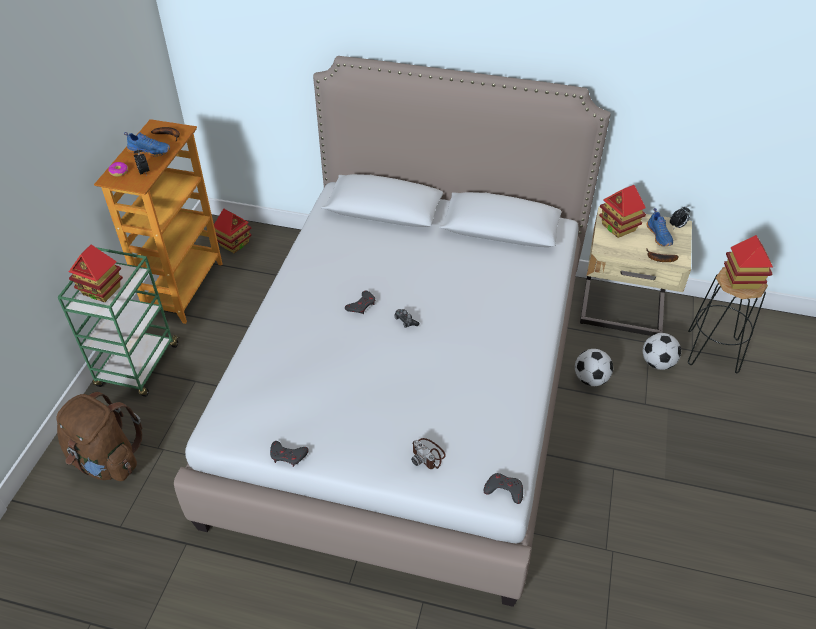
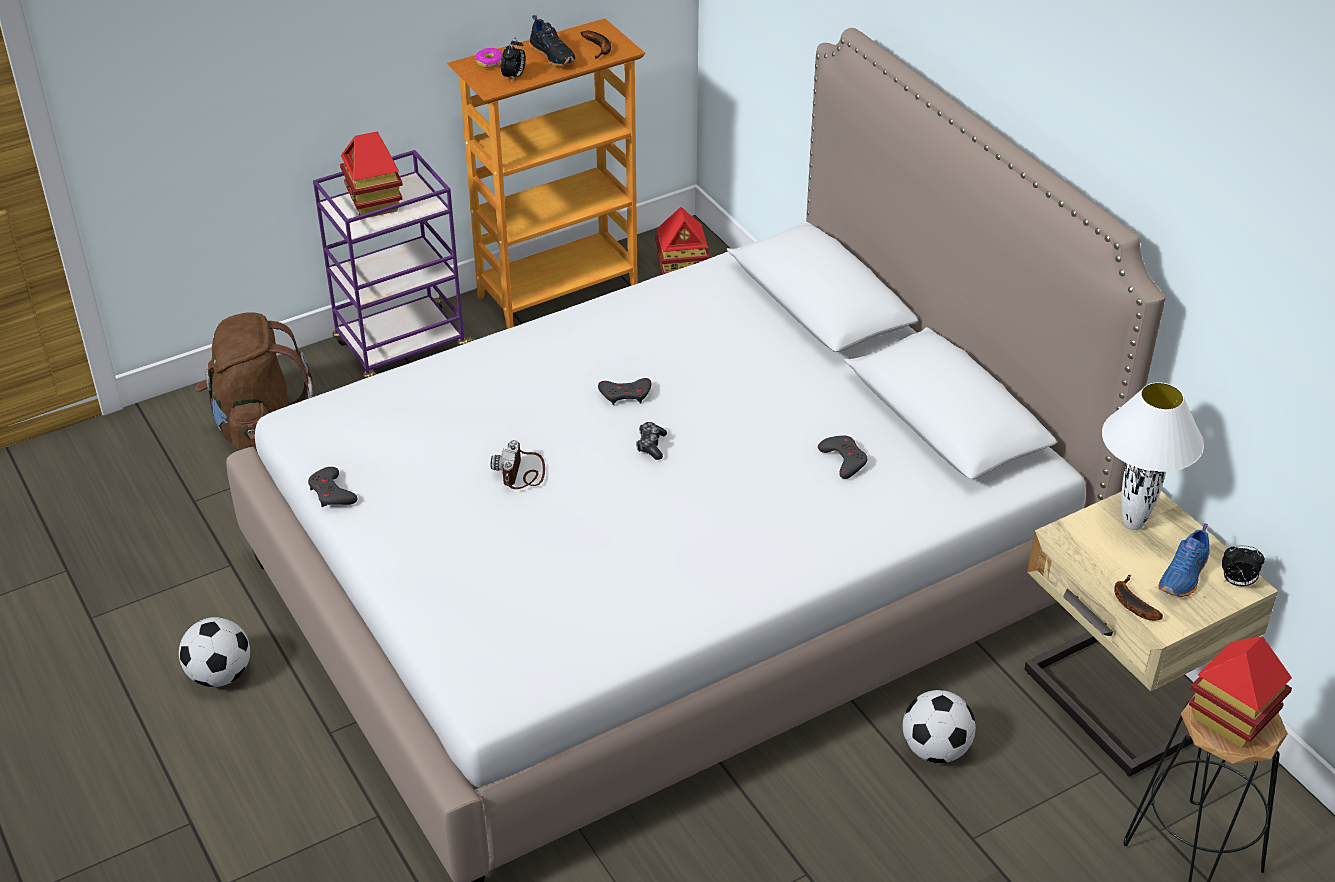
camera: 45 degrees right, 5 degrees down
(138, 367) = (402, 349): green cart -> purple cart
(150, 151) = (553, 55): blue shoe -> black shoe
(428, 455) = (468, 599): camera -> camera (522, 472)
(504, 490) = (497, 696): grey game controller -> grey game controller (844, 460)
(618, 227) = (1133, 524): toy house -> white table lamp
(657, 363) = (1073, 804): football -> football (220, 675)

